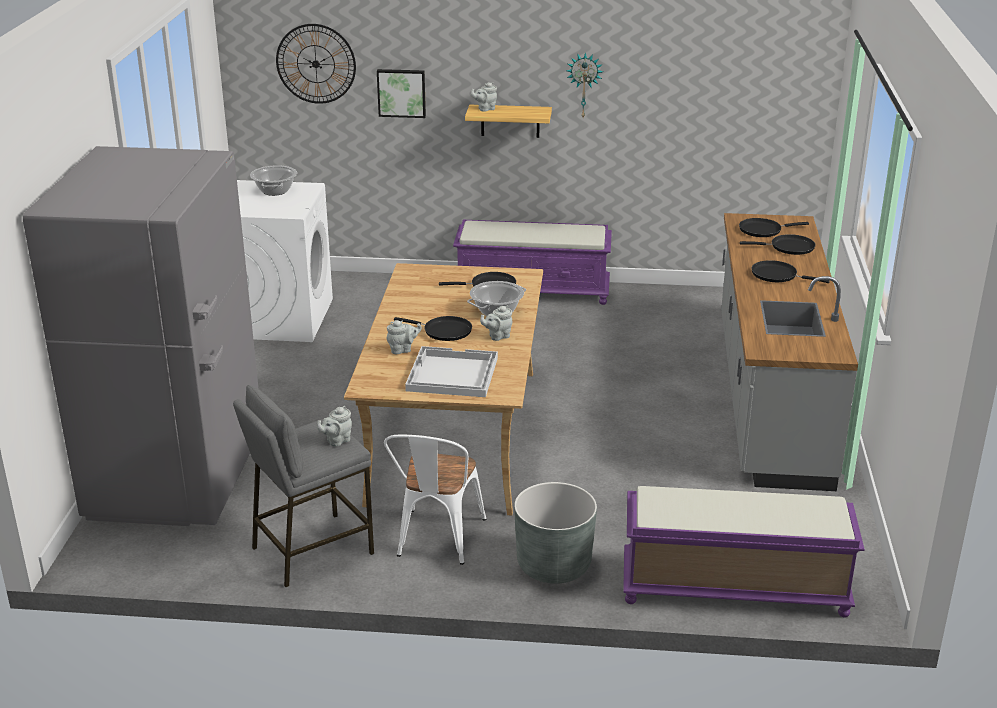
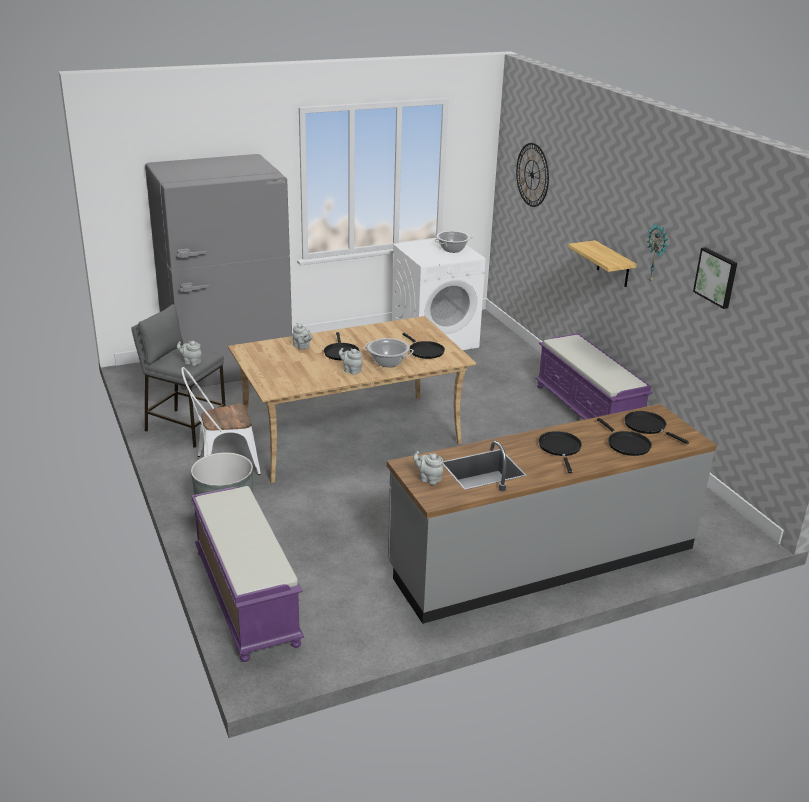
camera: 60 degrees right, 0 degrees up
(401, 92) = (565, 215): picture -> picture (716, 277)
(451, 374) = (283, 368): white tray -> none
(485, 109) = (592, 246): grey teapot -> grey teapot (428, 479)

